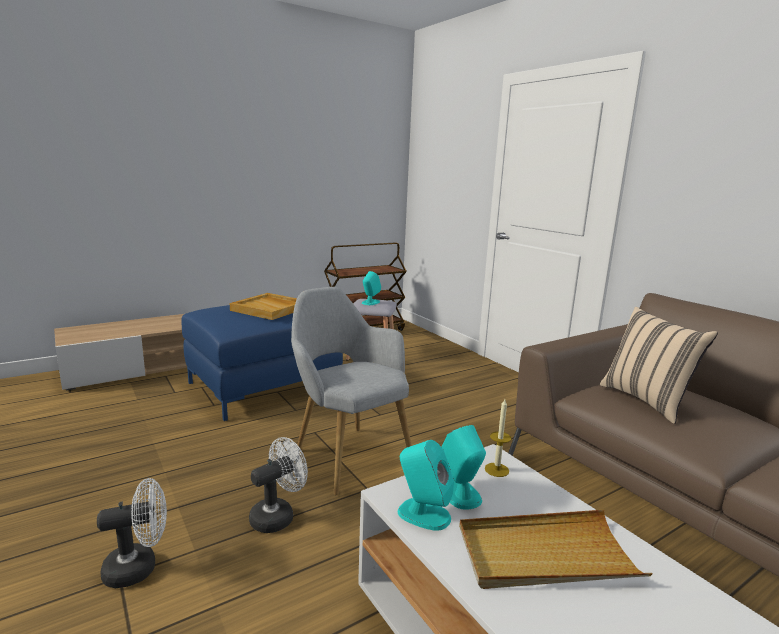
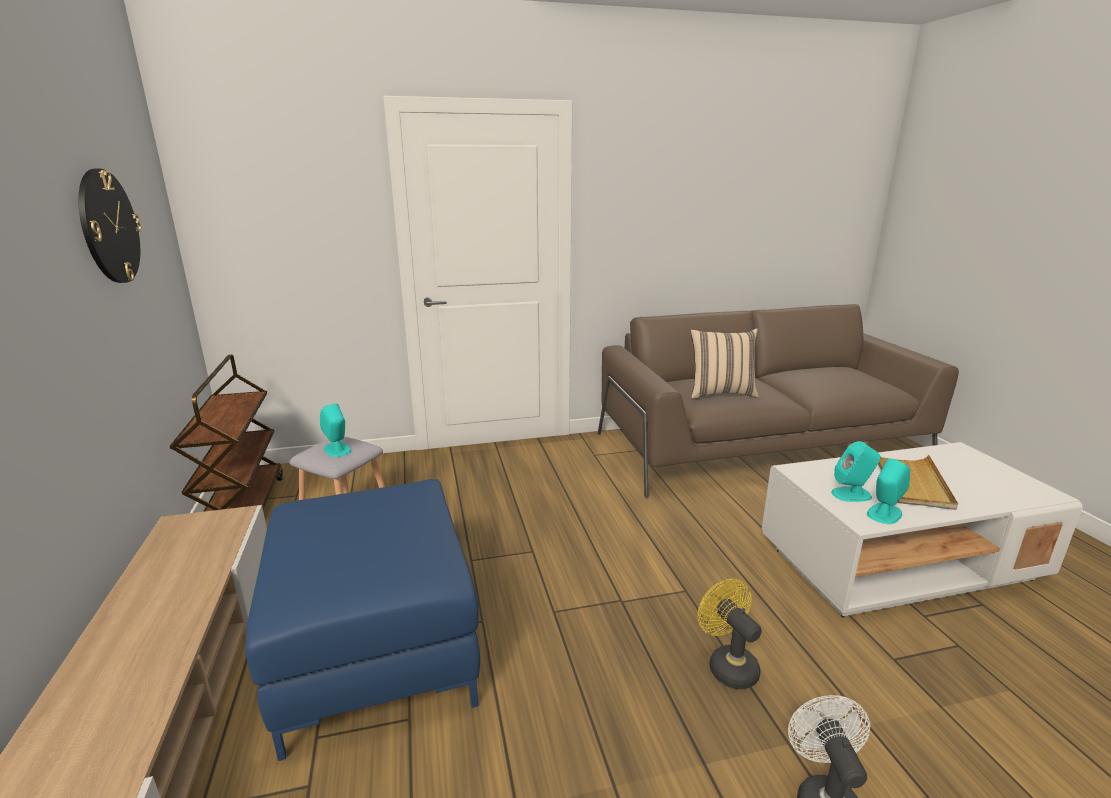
camera: 70 degrees left, 5 degrees up
(270, 309) = (362, 522): beige tray -> none
(278, 516) = (727, 664): white fan -> yellow fan
(331, 155) = (109, 227): none -> wall clock
(347, 454) = (614, 593): grey armchair -> none
(496, 470) = (814, 473): candle -> none

